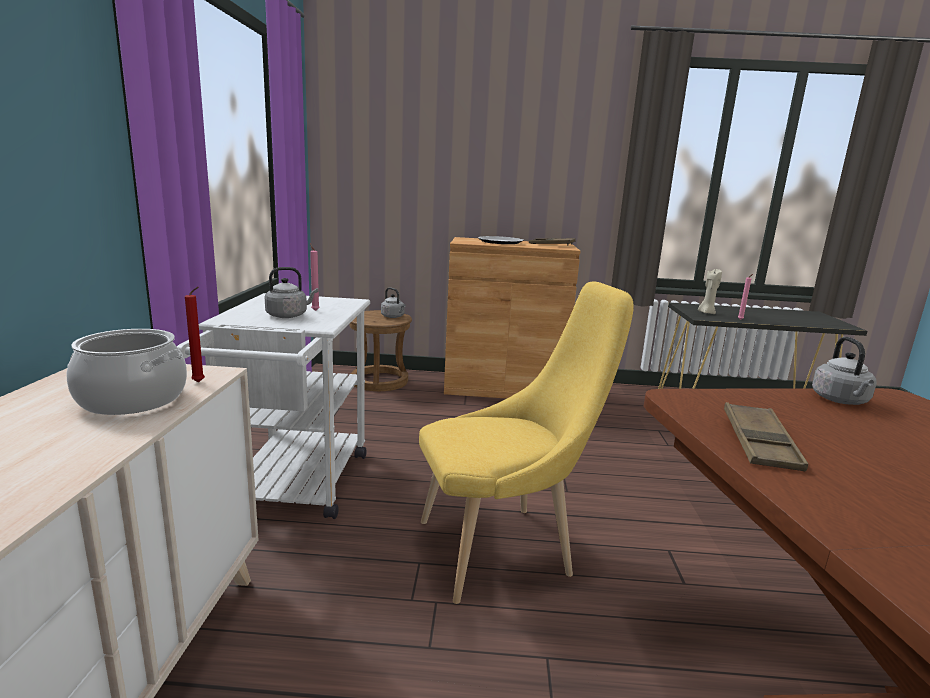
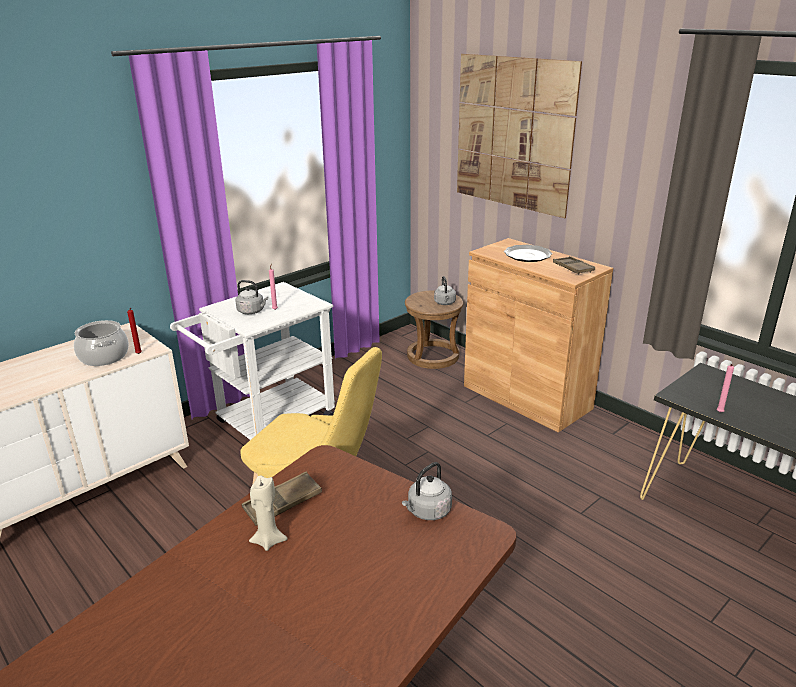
camera: 45 degrees right, 10 degrees up
(451, 132) = (513, 134): none -> picture
(706, 312) = (704, 390): beige candle -> beige candle (268, 541)

